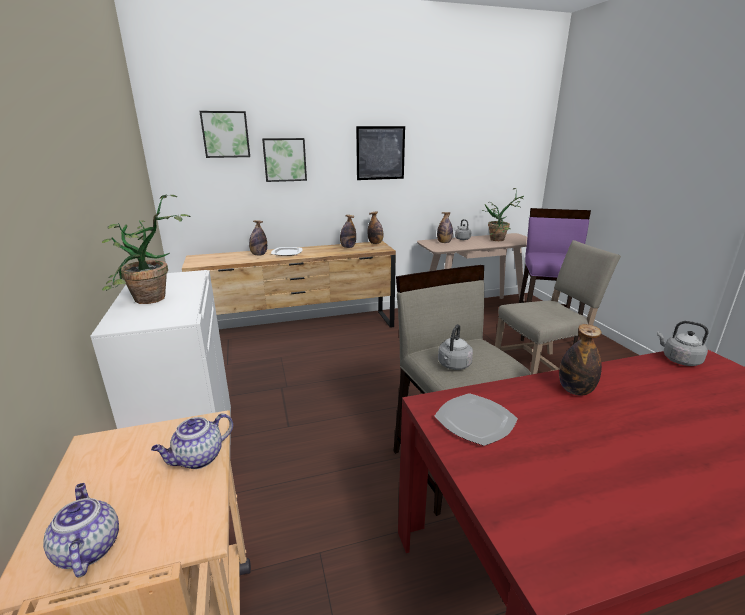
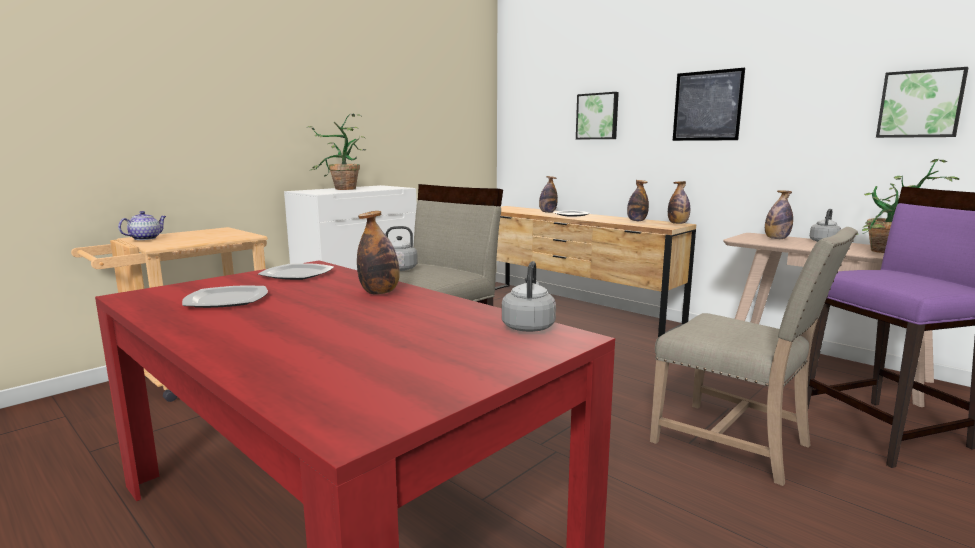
camera: 60 degrees right, 10 degrees down
(198, 458) = (214, 239): teapot -> none
(225, 134) = (551, 93): picture -> picture (920, 104)
(590, 481) = (227, 300): none -> plate

